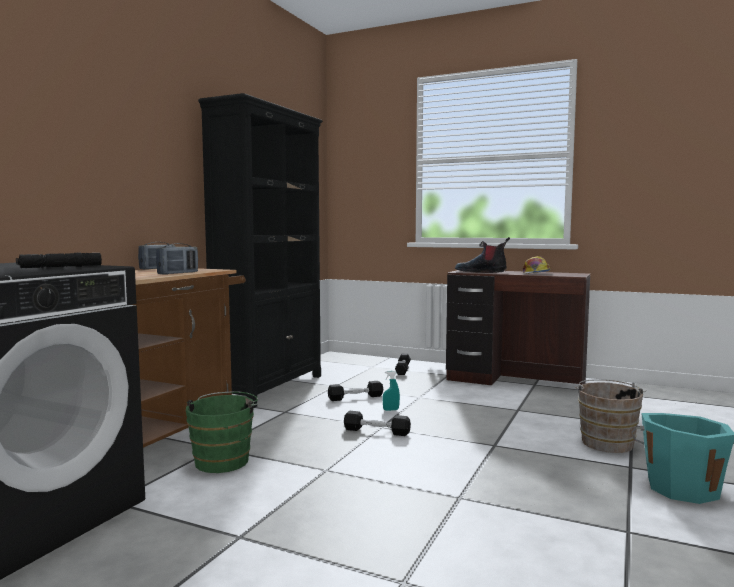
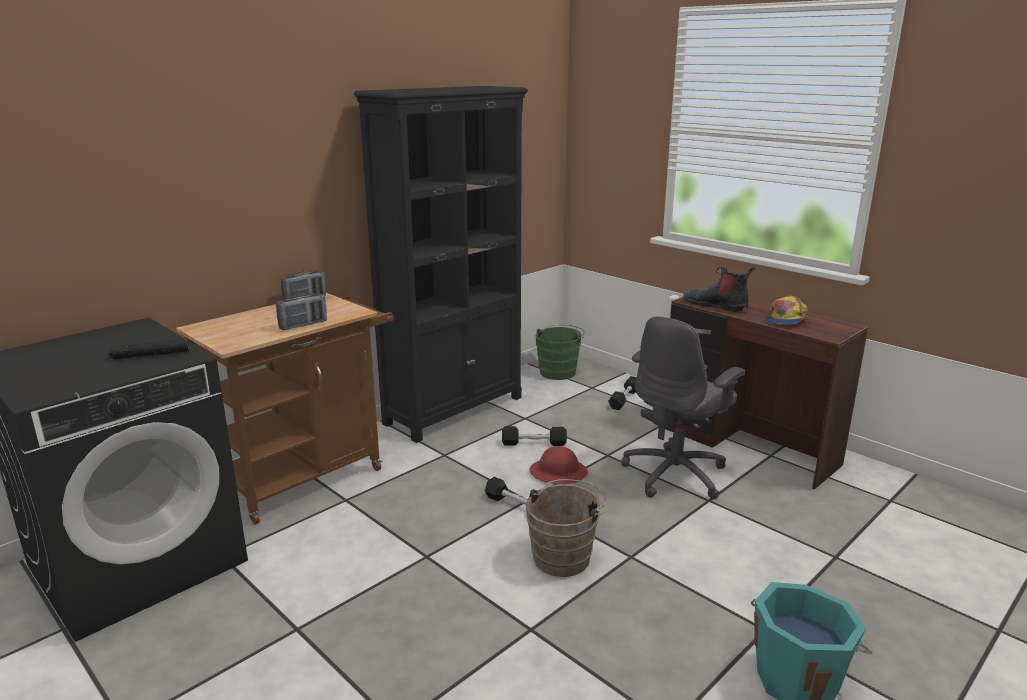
camera: 20 degrees right, 15 degrees up
(224, 460) = (343, 520): green bucket -> green bucket (559, 371)
(391, 410) = (558, 472): turquoise spray bottle -> red hard hat
(480, 400) = (676, 474): none -> grey office chair
(607, 442) = (773, 580): brown bucket -> brown bucket (564, 556)

